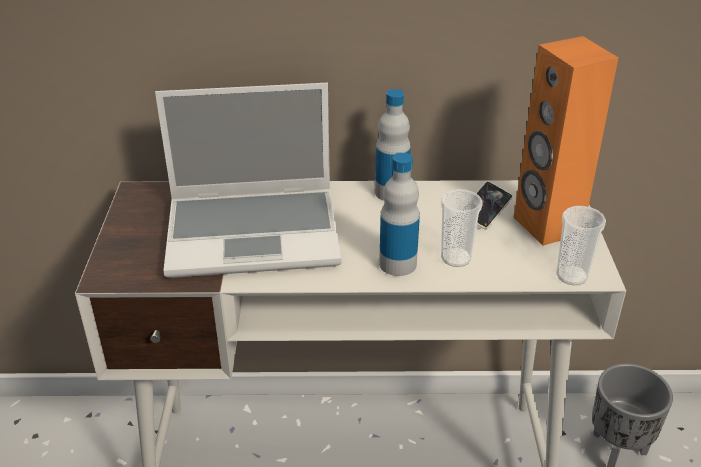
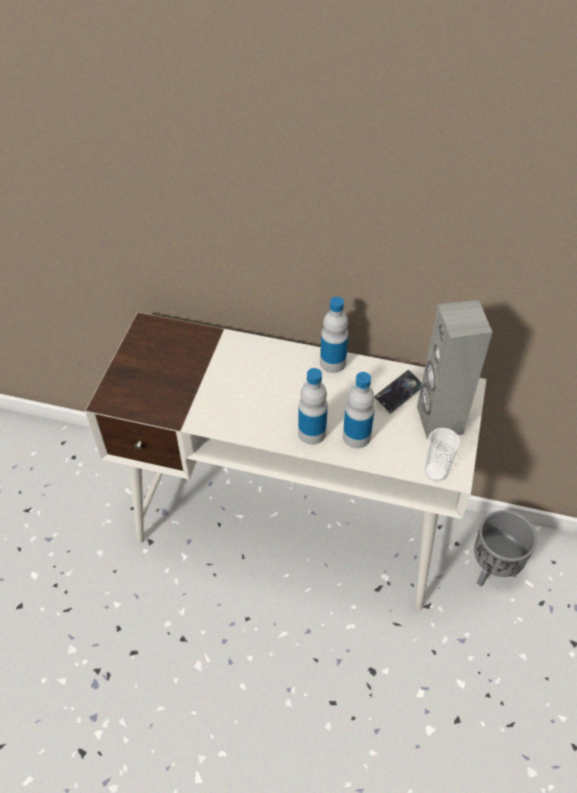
camera: 15 degrees right, 15 degrees up
(255, 233) = (220, 382): laptop -> none
(456, 258) = (356, 436): cup -> bottle
(546, 225) = (438, 420): orange speaker -> grey speaker

